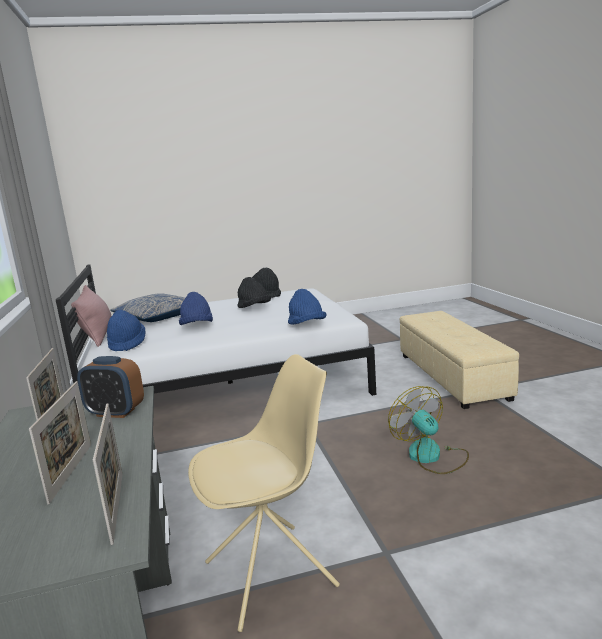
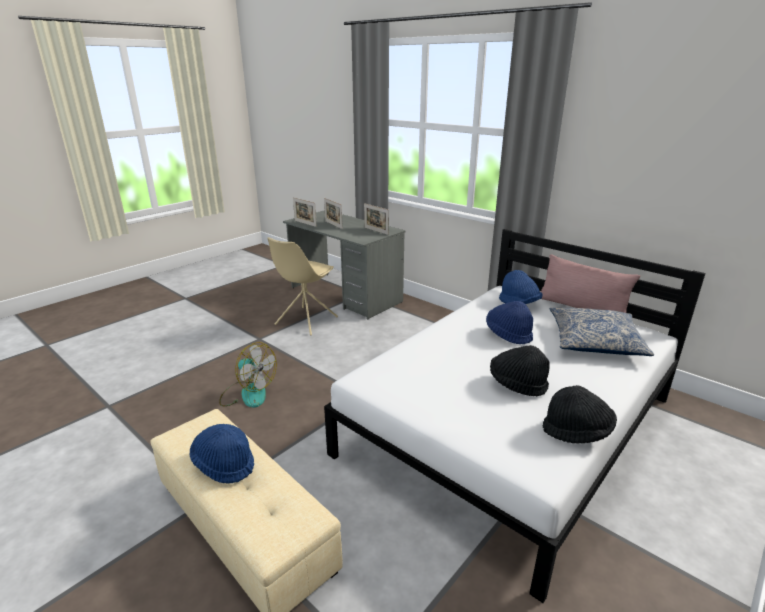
camera: 145 degrees right, 10 degrees up
(115, 412) = (355, 235): alarm clock -> none
(306, 325) = (392, 358): blue hat -> blue hat (224, 464)

